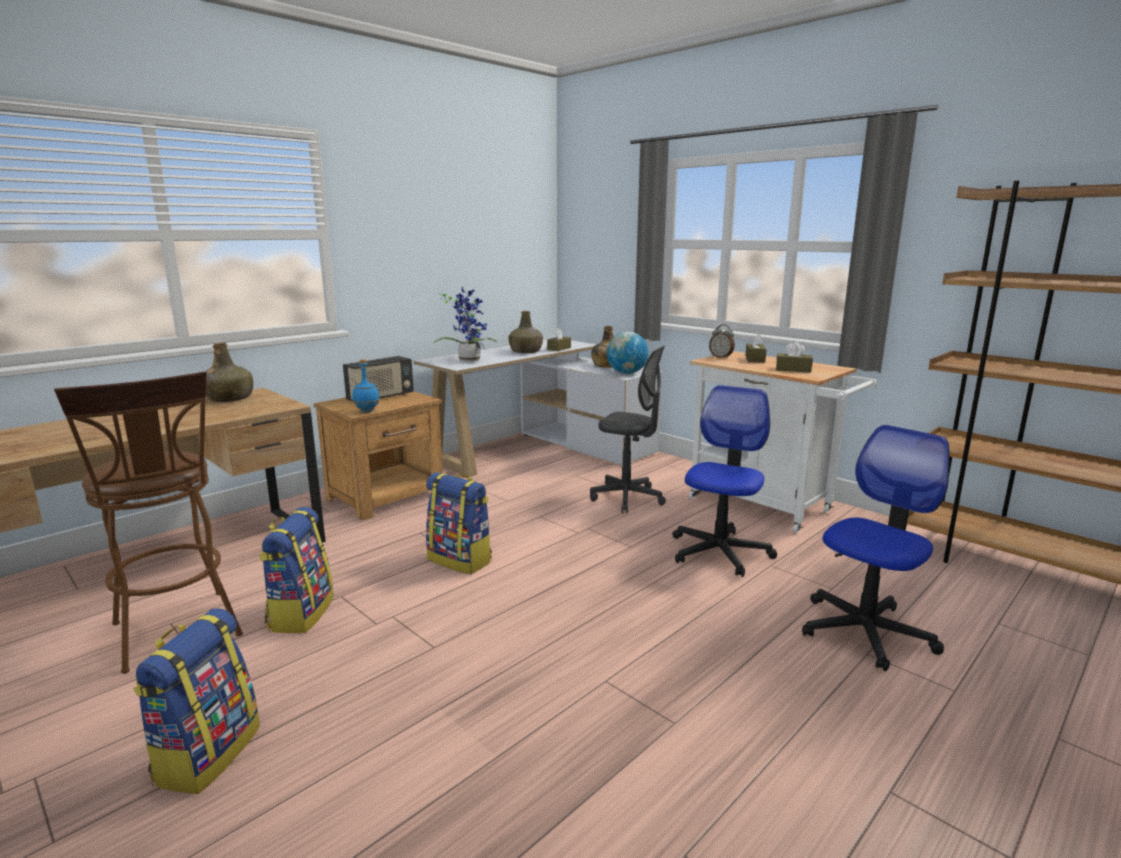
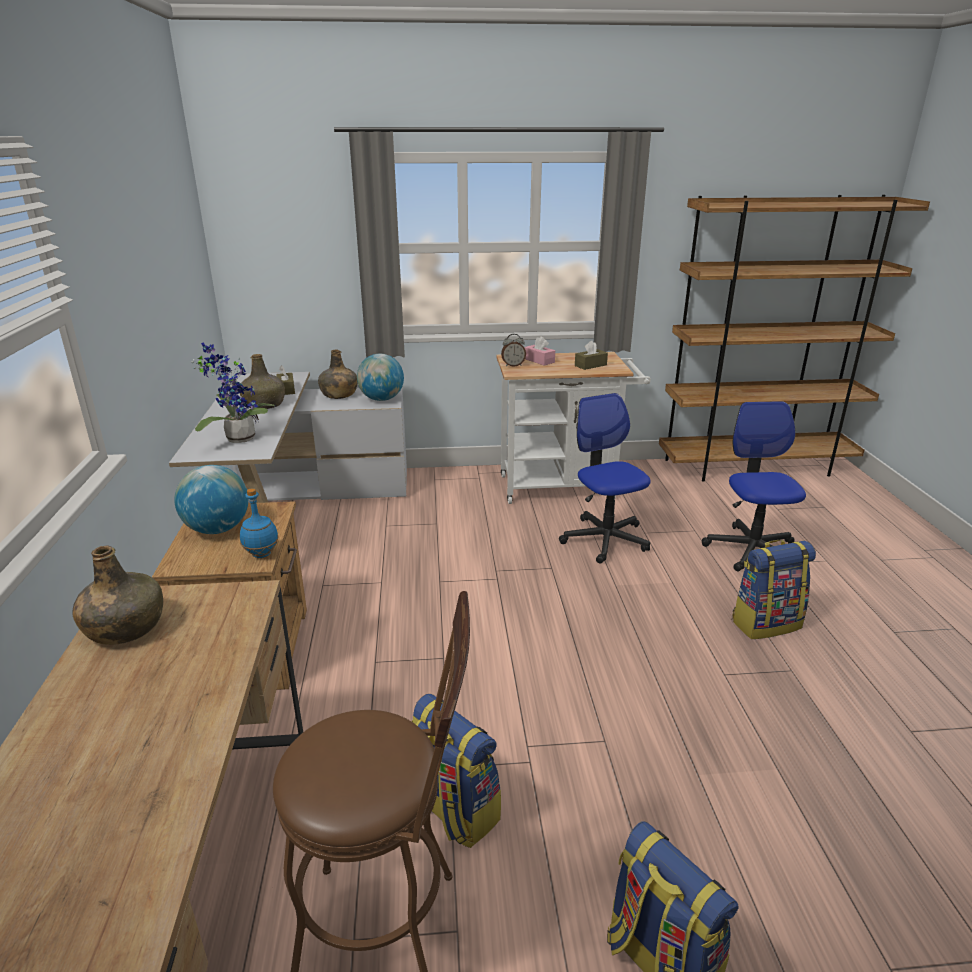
camera: 50 degrees left, 10 degrees up
(380, 397) = (217, 529): radio -> globe
(461, 560) = (467, 661): backpack -> backpack (765, 623)
(627, 498) = (468, 526): grey office chair -> none
(755, 359) = (539, 360): brown tissue box -> pink tissue box

